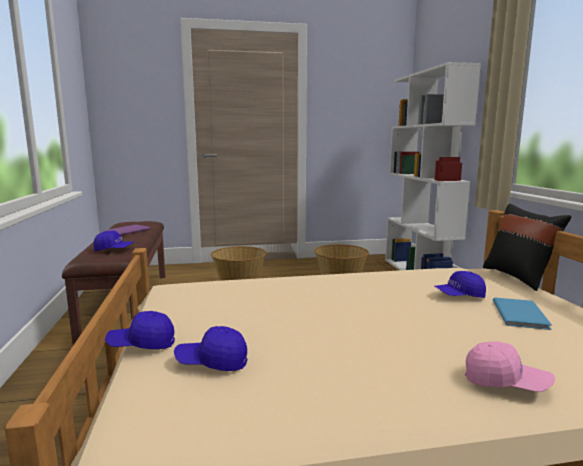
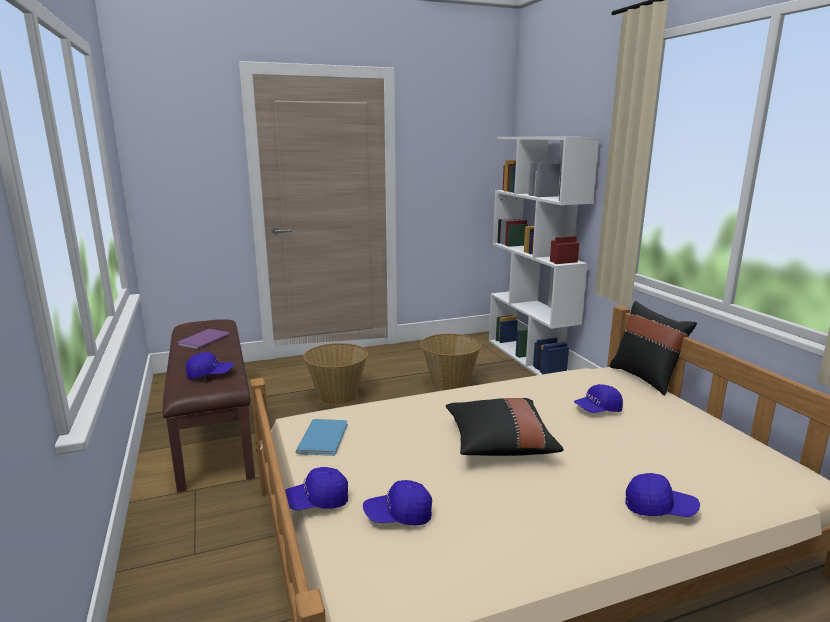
camera: 10 degrees left, 5 degrees up
(345, 314) = (499, 444): none -> black pillow
(505, 383) = (659, 508): pink cap -> blue cap
(521, 314) = (657, 428): blue book -> blue book (325, 437)

